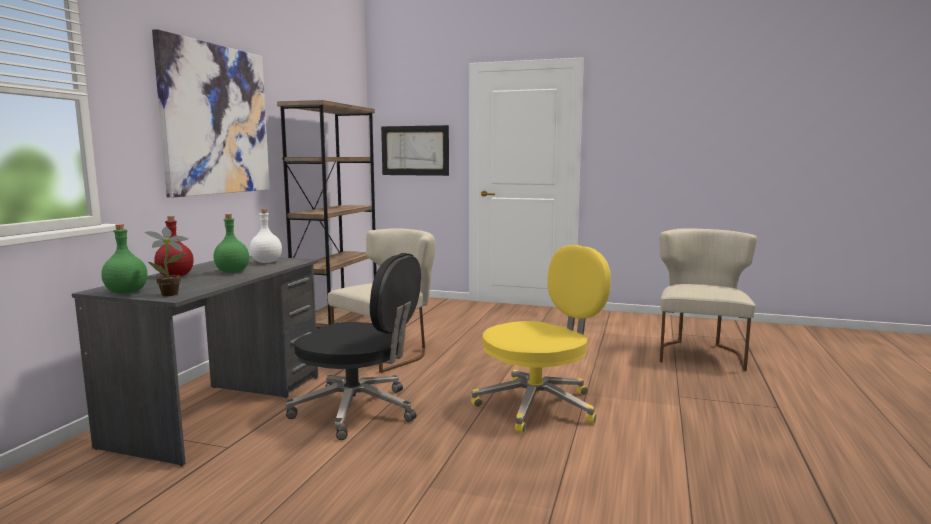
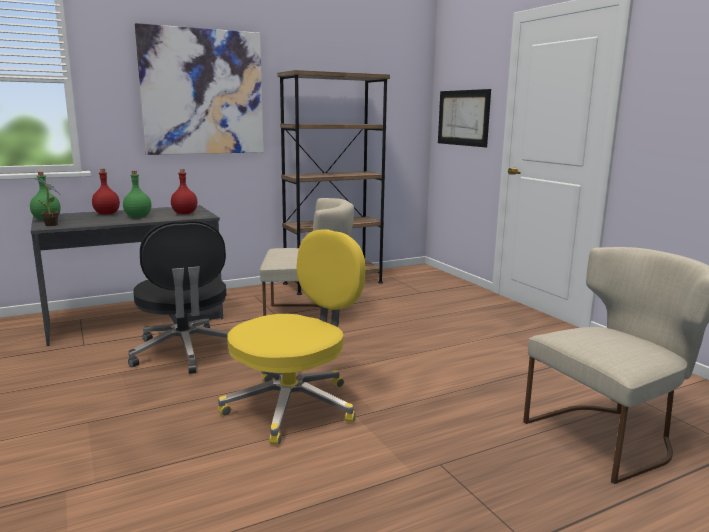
camera: 45 degrees right, 5 degrees up
(267, 262) = (185, 213): white bottle -> red bottle
(539, 406) = (294, 406): yellow office chair -> yellow office chair turned 60 degrees counterclockwise

